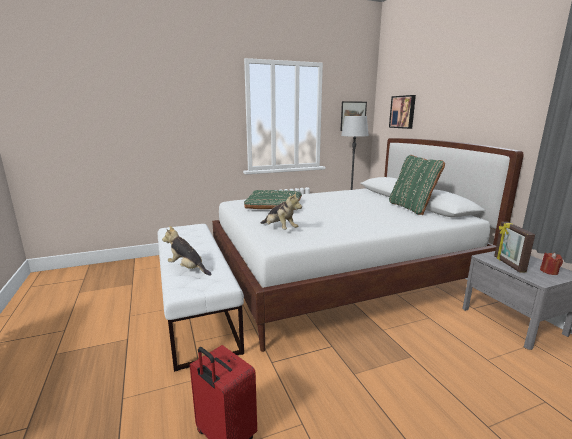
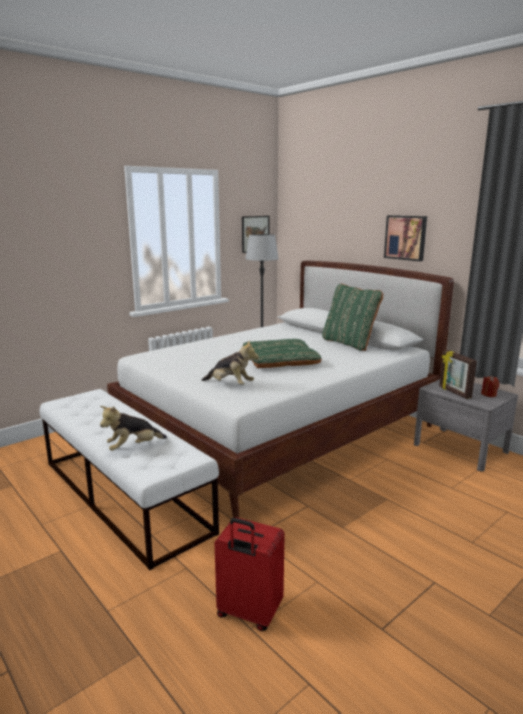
camera: 20 degrees left, 0 degrees up
(187, 269) = (133, 447): plush toy -> plush toy turned 45 degrees counterclockwise
(274, 205) = (196, 355): green pillow -> green pillow (280, 359)
(403, 112) = (316, 230): picture -> picture (406, 237)

